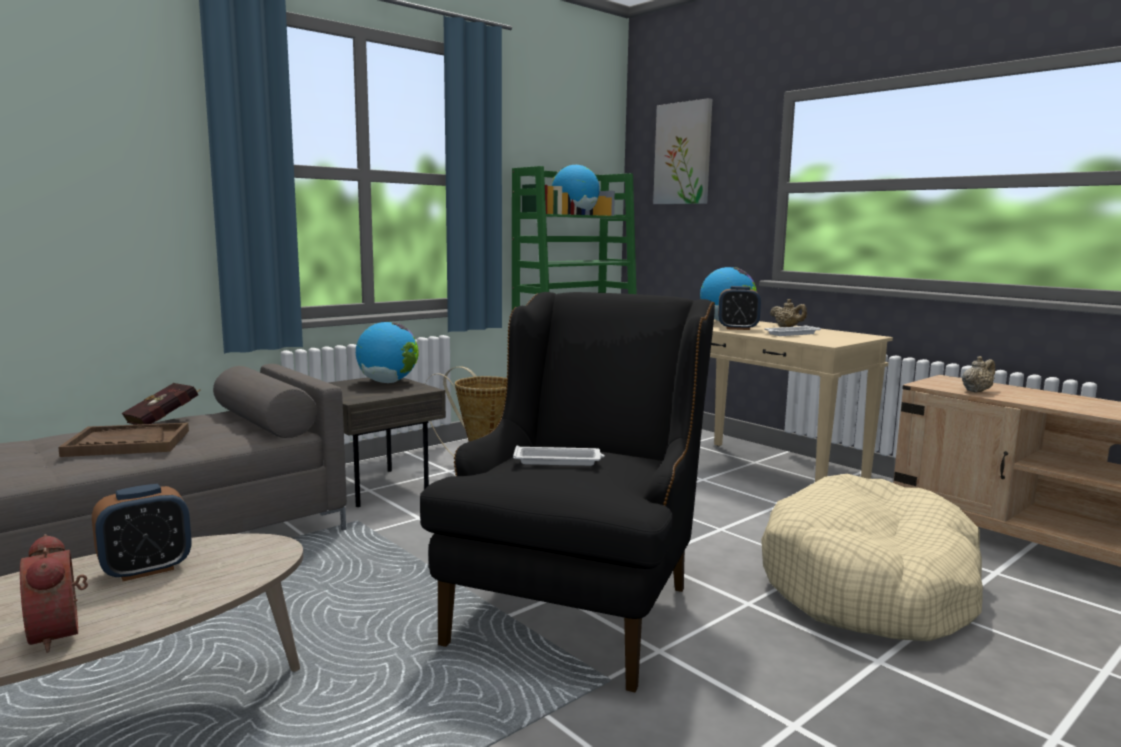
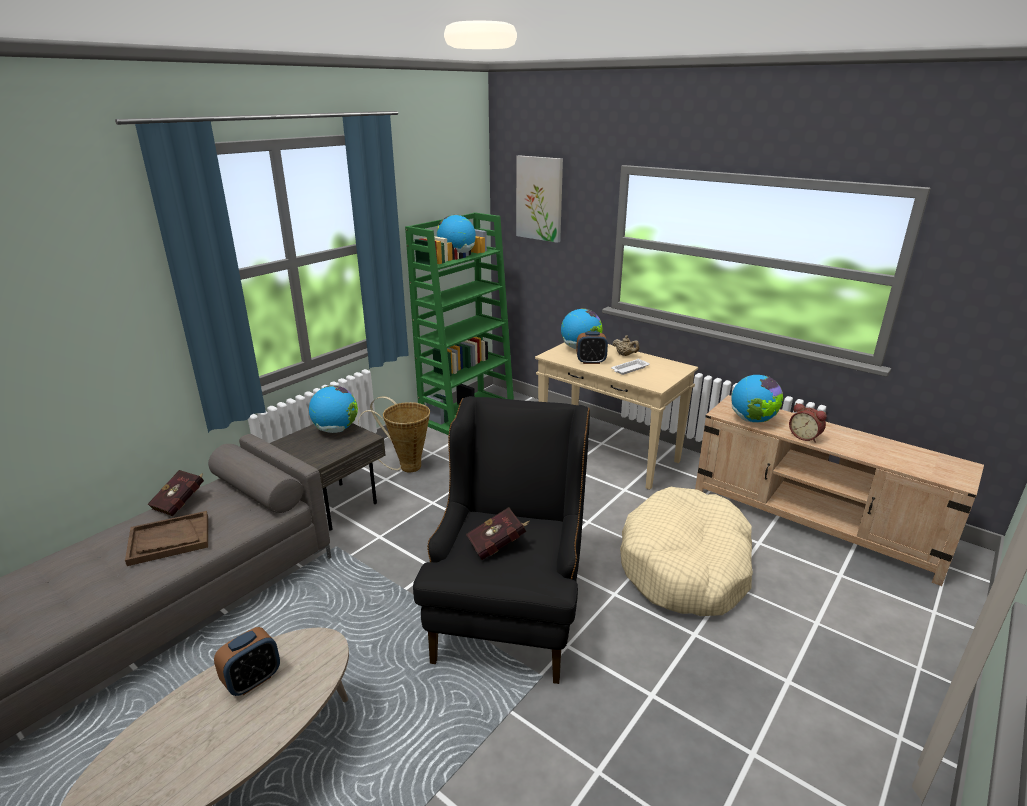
camera: 10 degrees left, 15 degrees up
(61, 633) = (231, 753): alarm clock -> alarm clock (805, 436)
(559, 461) = (498, 545): white tray -> red book
(976, 391) = (752, 420): beige teapot -> globe

